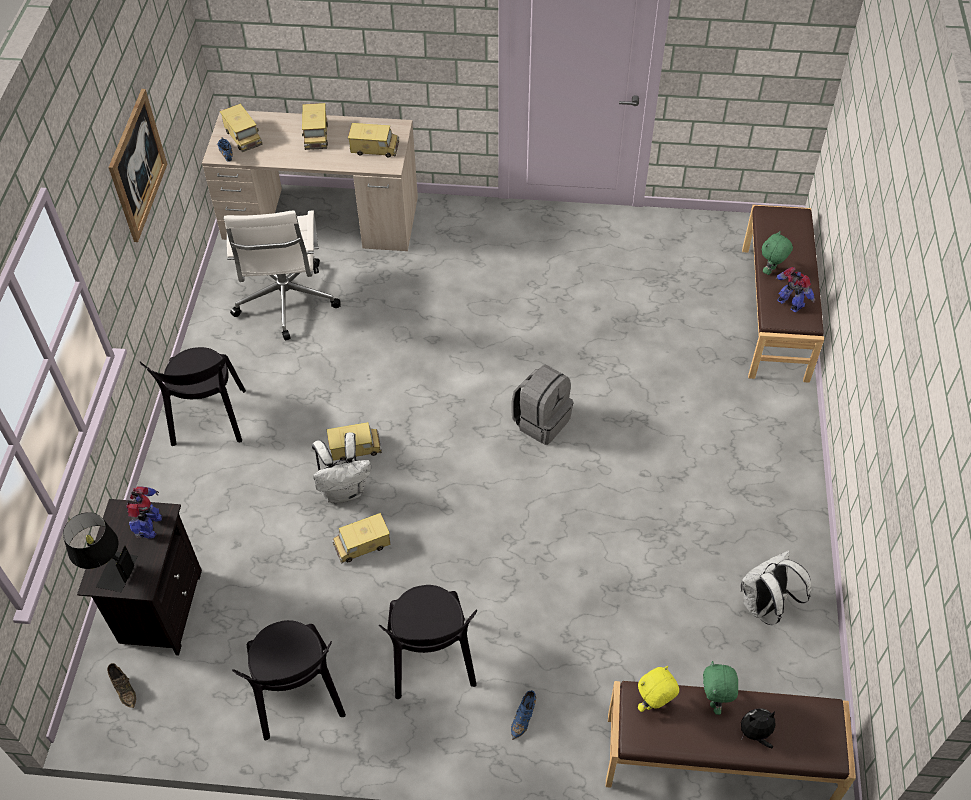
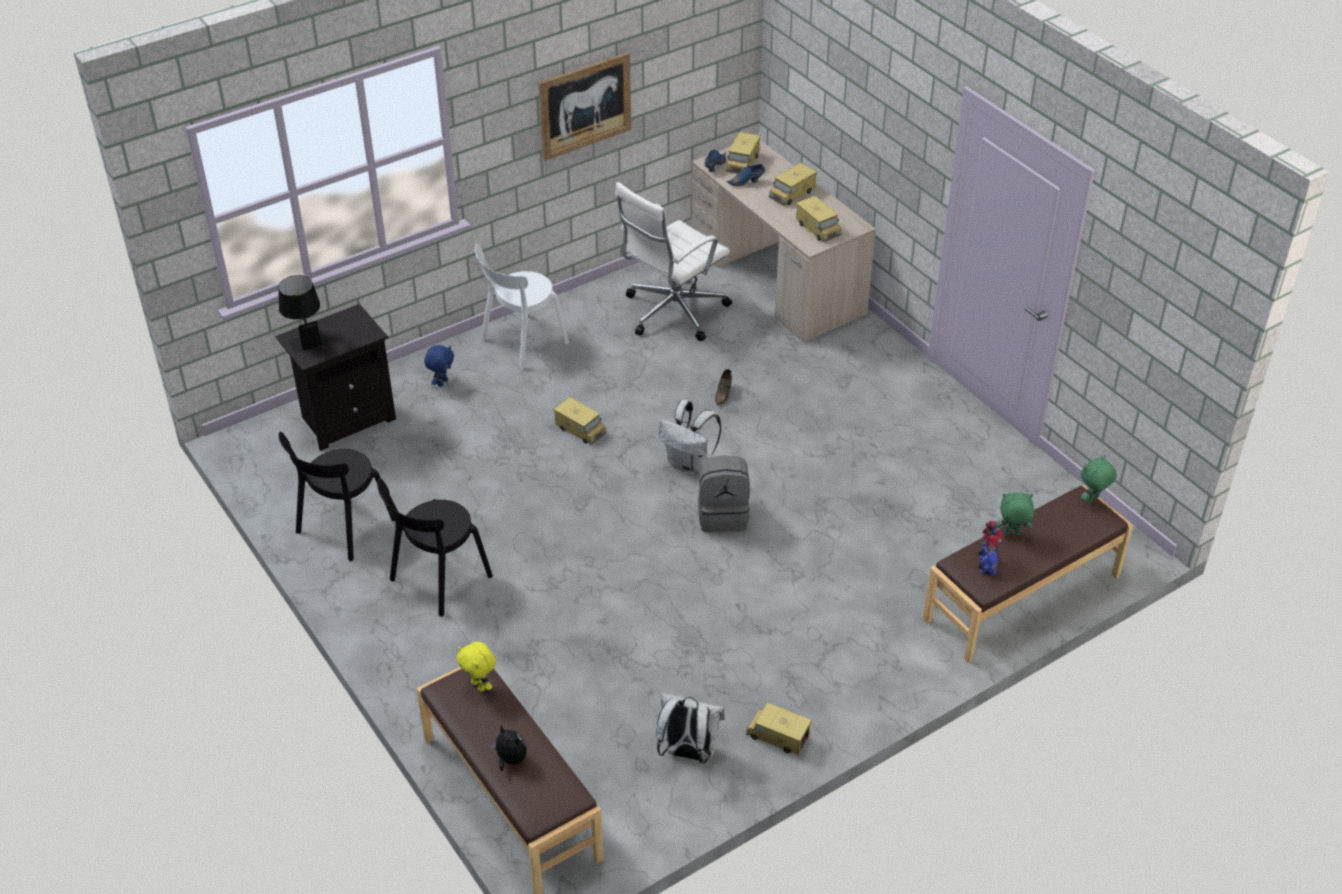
camera: 50 degrees right, 10 degrees down
(124, 688) = (271, 442): brown shoe -> brown shoe (724, 394)
(149, 526) = (356, 333): toy robot -> none
(193, 507) = (442, 382): none -> blue plush toy
(208, 421) = (521, 343): black chair -> white chair
(344, 490) = (536, 447): white backpack -> white backpack (689, 464)
(362, 545) = (499, 485): toy truck -> toy truck (777, 736)
(524, 718) = (439, 659): blue shoe -> blue shoe (747, 182)
(654, 705) = (479, 685): yellow plush toy -> yellow plush toy turned 150 degrees counterclockwise
(714, 700) = (517, 720): green plush toy -> green plush toy (1092, 500)

